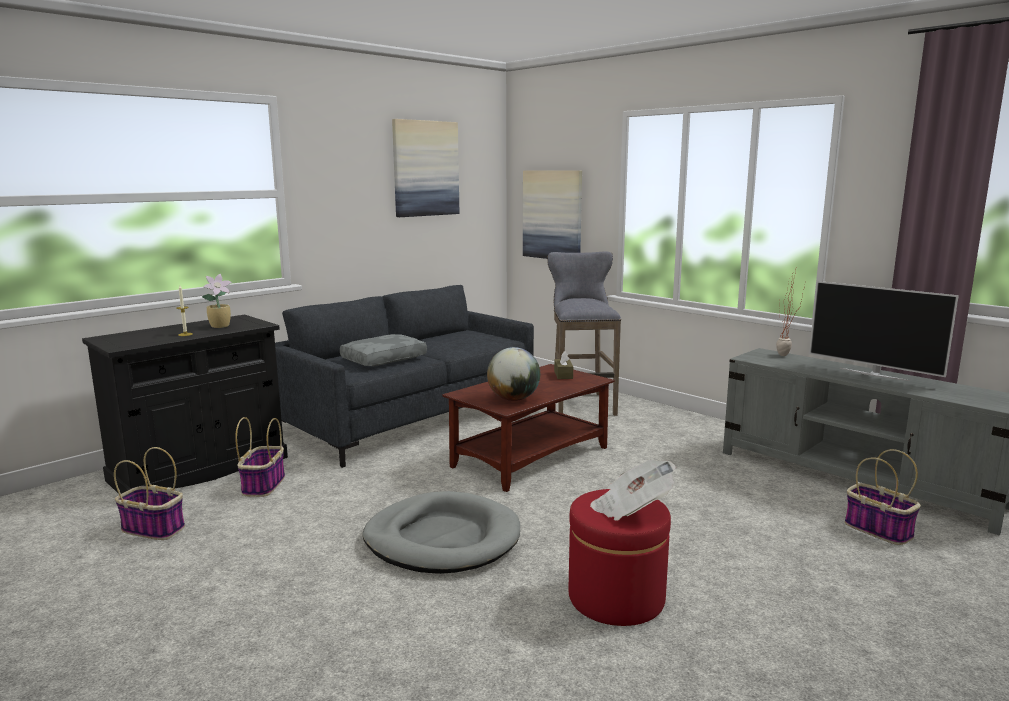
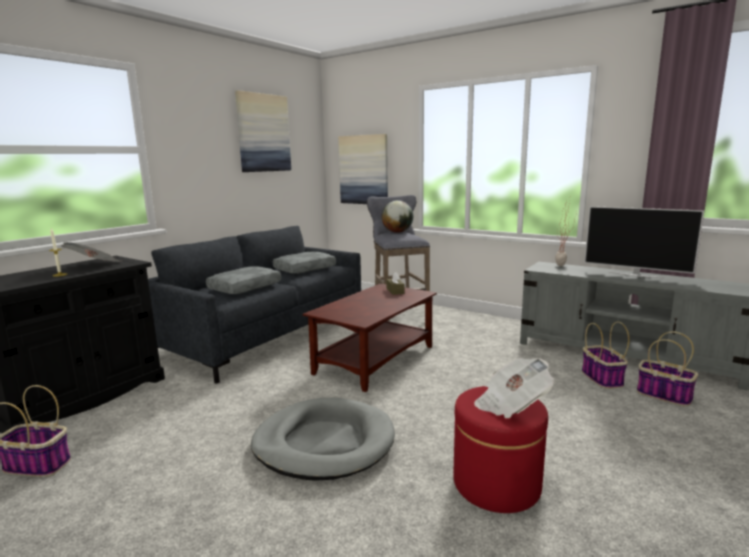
camera: 10 degrees left, 0 degrees up
(221, 326) = (95, 266): potted plant -> newspaper
(263, 485) = (146, 407): basket -> basket (601, 378)
(461, 340) = (304, 269): none -> grey pillow
(513, 399) = (364, 313): globe -> globe (397, 232)

